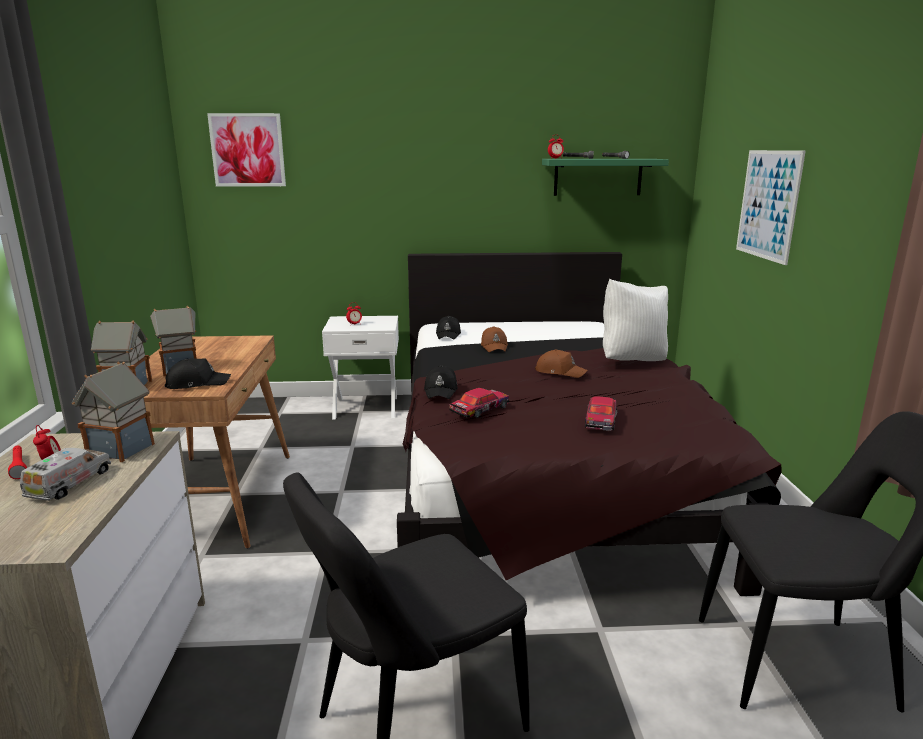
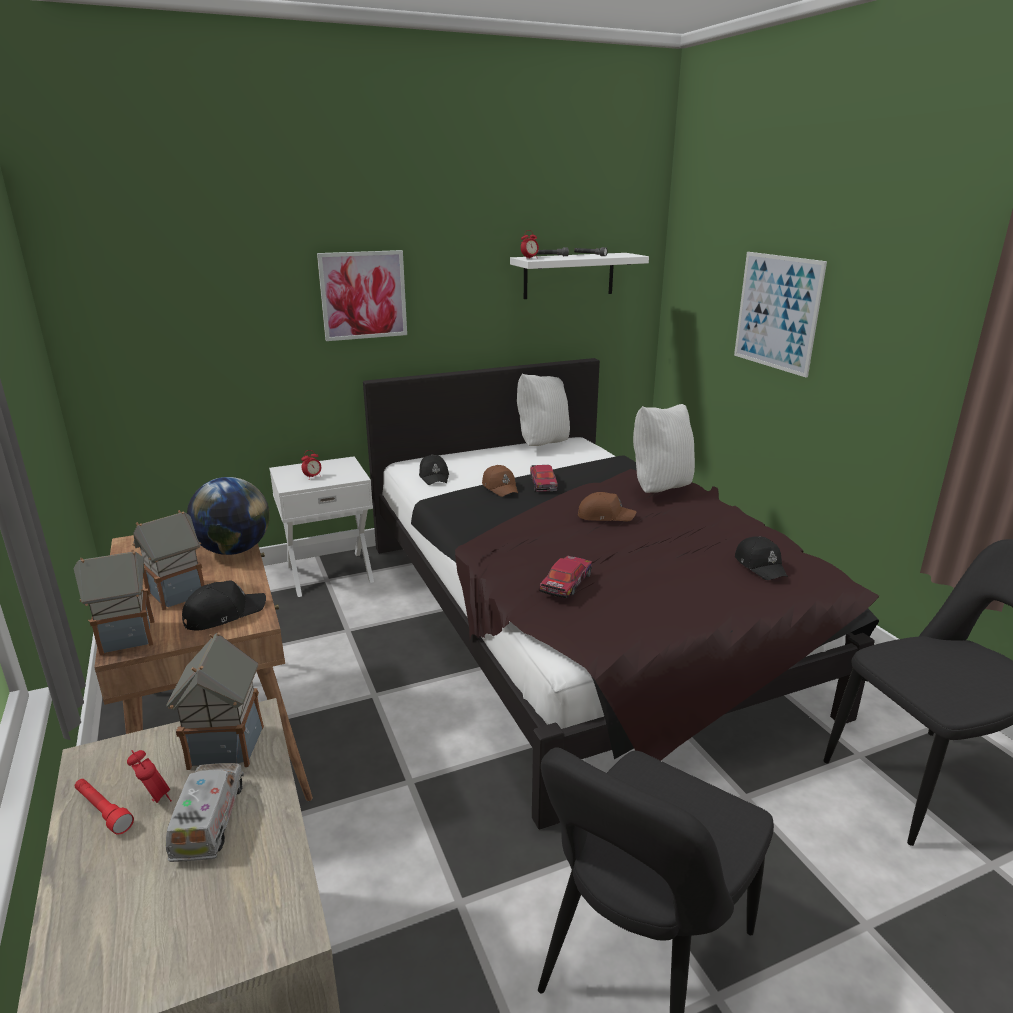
camera: 20 degrees left, 5 degrees up
(242, 351) = (234, 550): none -> globe
(247, 150) = (136, 260): picture -> picture (363, 295)
(441, 390) = (501, 563): black cap -> black cap (760, 565)
(560, 322) = (542, 444): none -> white pillow
(598, 177) = (569, 275): green shelf -> white shelf
(601, 420) = (694, 574): toy car -> toy car (543, 483)

